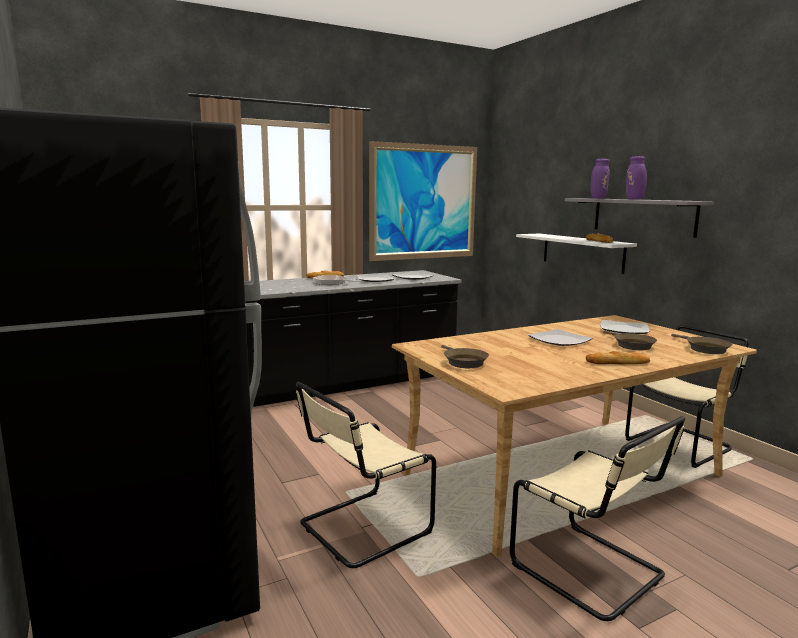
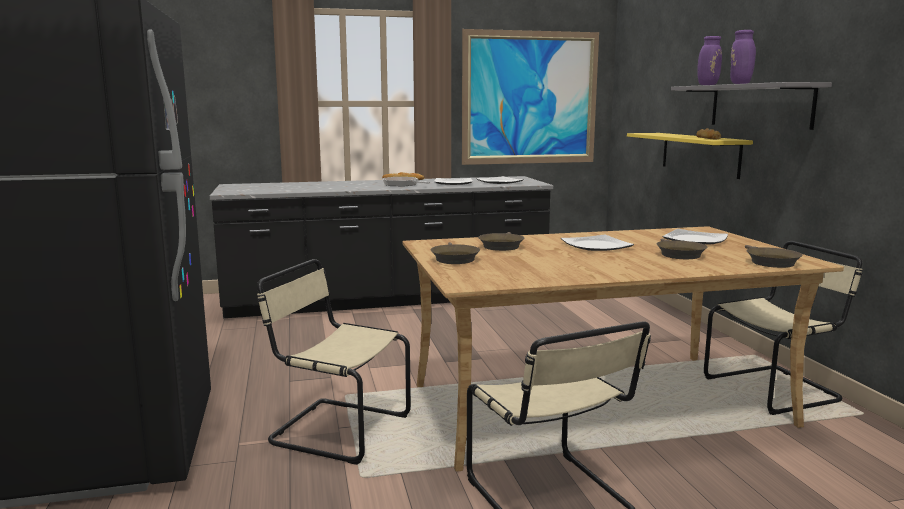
camera: 15 degrees right, 0 degrees up
(361, 529) = (335, 429): beige chair -> beige chair turned 45 degrees clockwise
(484, 345) = (501, 246): none -> brown frying pan
(582, 252) = (699, 154): white shelf -> yellow shelf
(618, 362) = (633, 268): bread -> none

